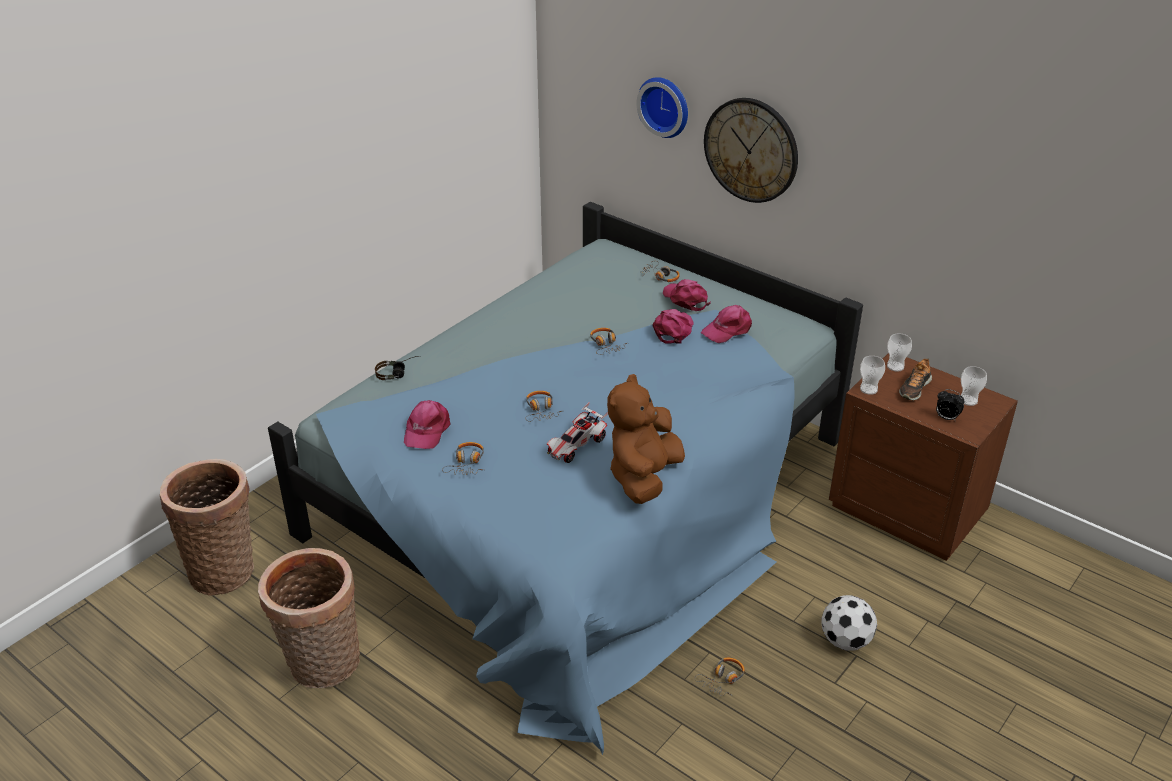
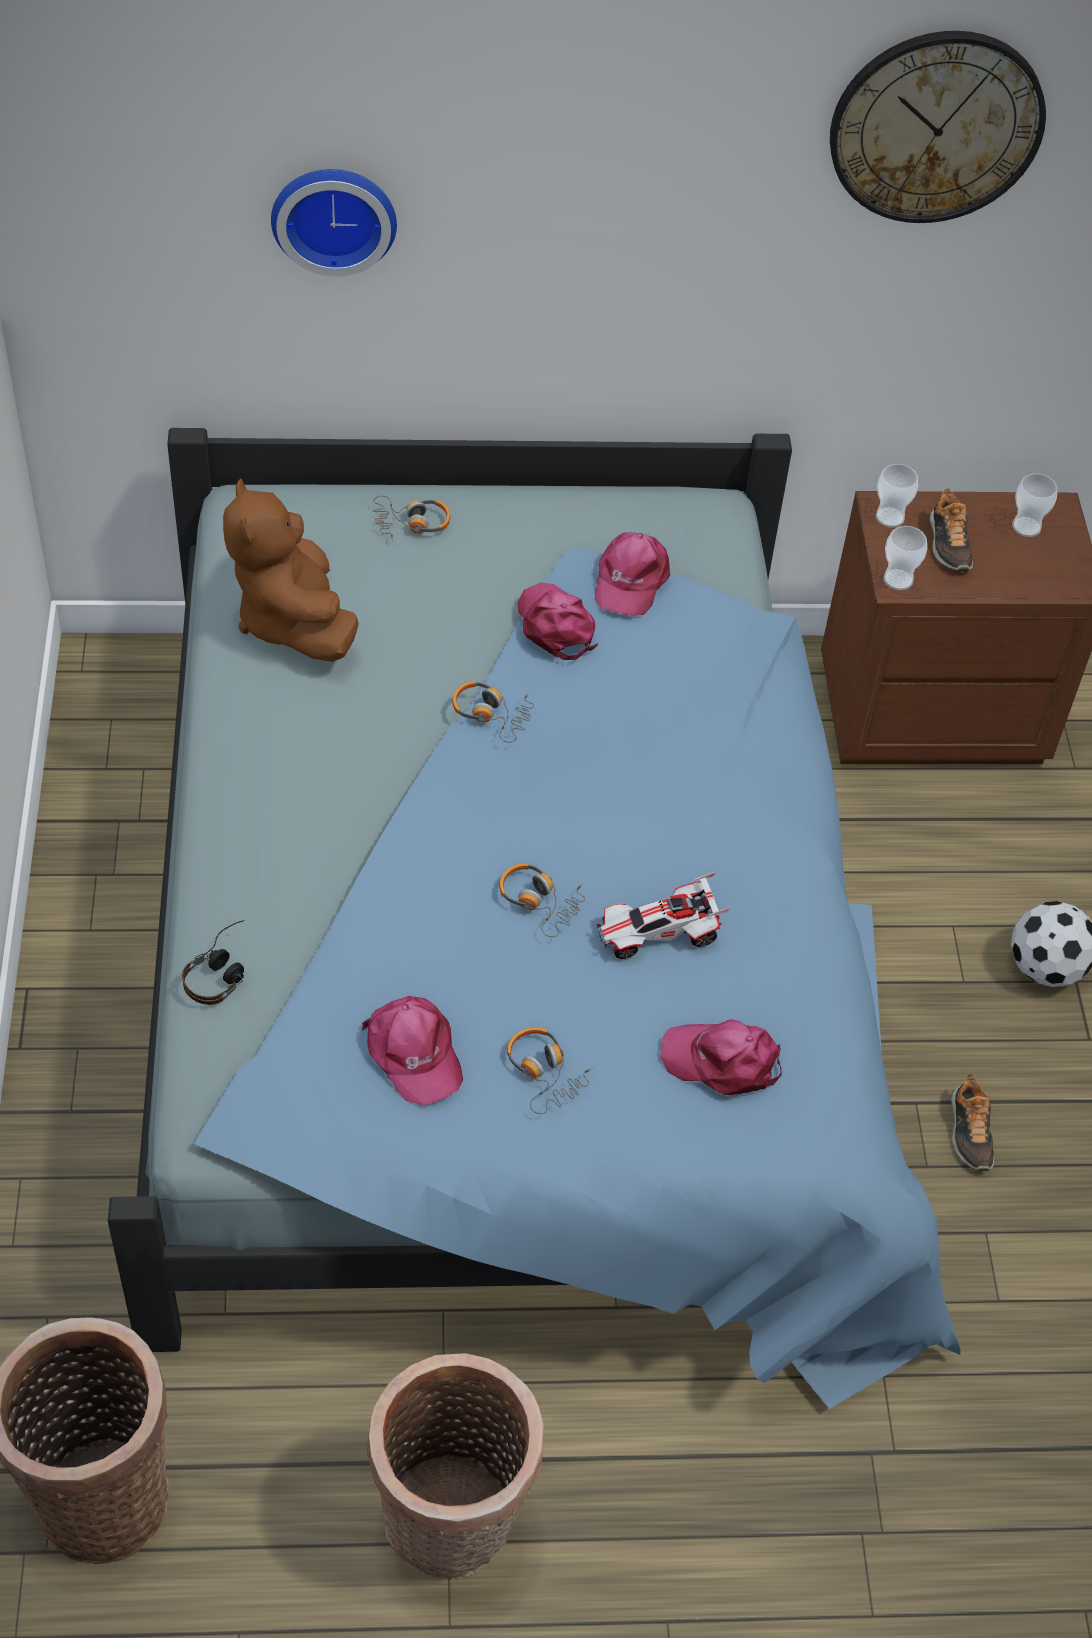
camera: 45 degrees left, 15 degrees up
(576, 446) = (658, 934): toy car -> toy car turned 75 degrees clockwise
(643, 477) = (802, 927): brown plush toy -> brown plush toy (292, 620)
(686, 299) = (508, 552): pink cap -> pink cap (723, 1061)
(722, 679) = (969, 1132): headphones -> shoe
(751, 150) = (539, 248): wall clock -> wall clock (936, 126)
(946, 418) = (1030, 574): alarm clock -> none

